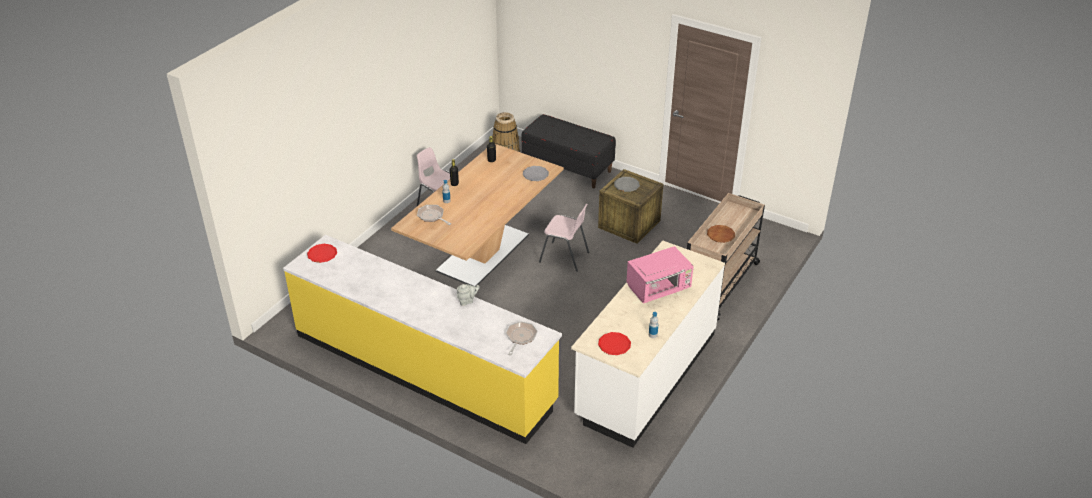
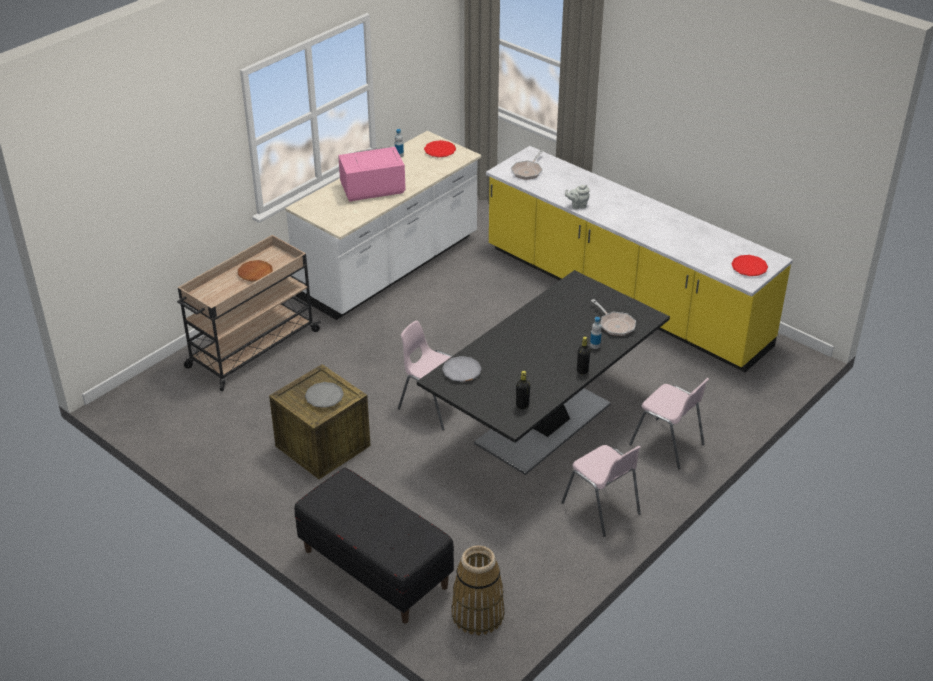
camera: 170 degrees left, 0 degrees up
(395, 250) = (667, 445): none -> pink chair
(483, 253) = (543, 424): beige dining table -> black dining table

